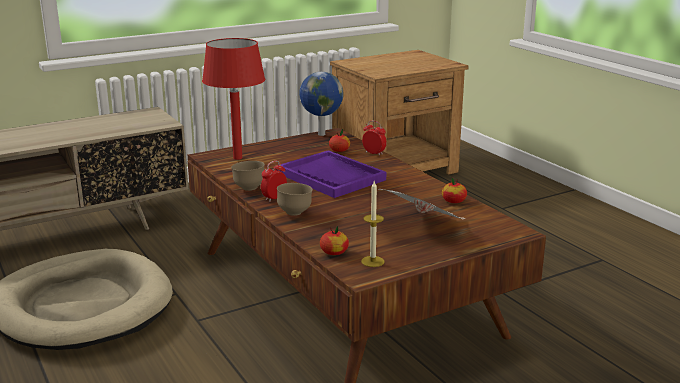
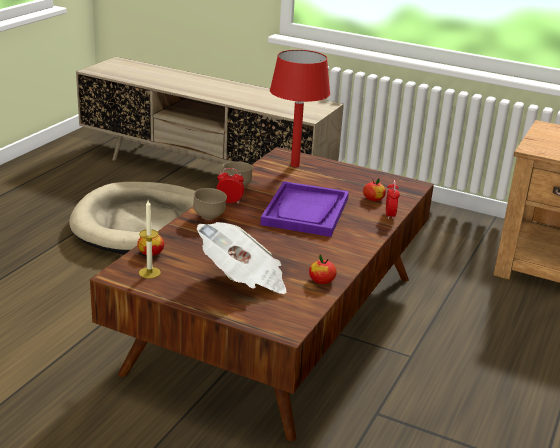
camera: 55 degrees right, 5 degrees up
(320, 134) = (401, 180): globe -> none

